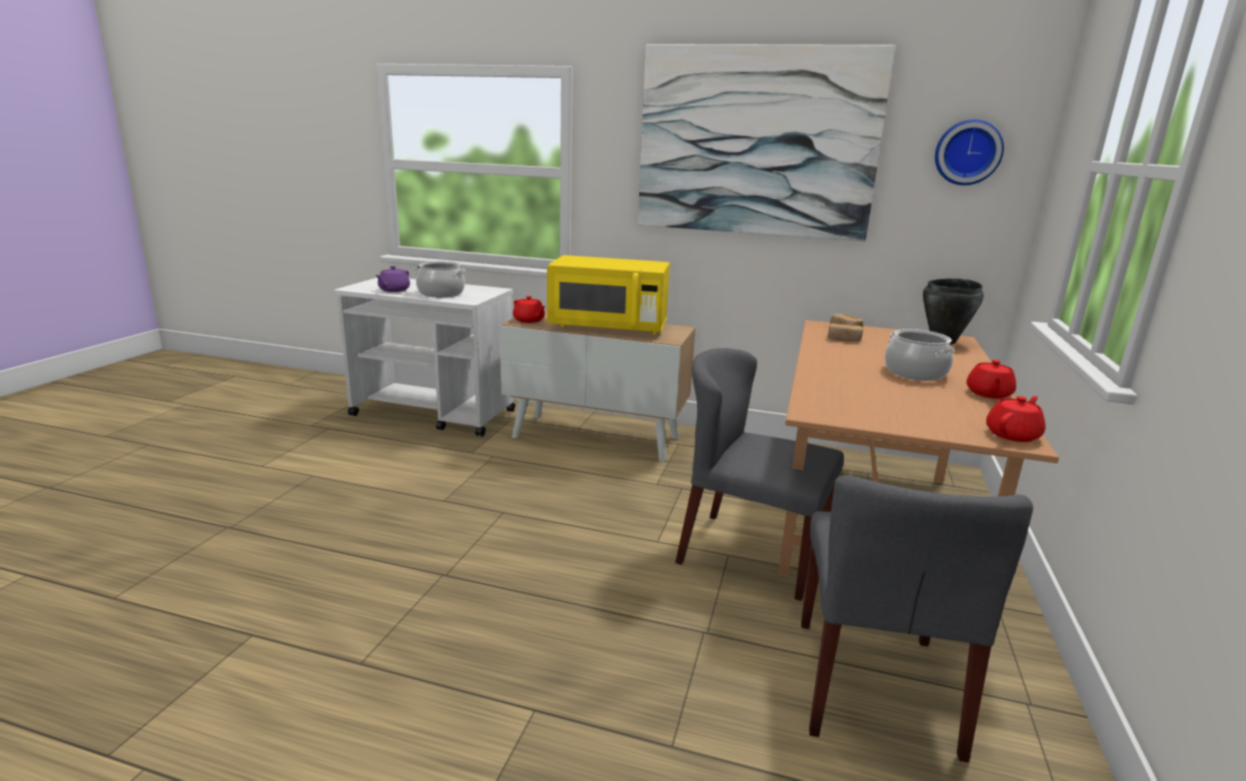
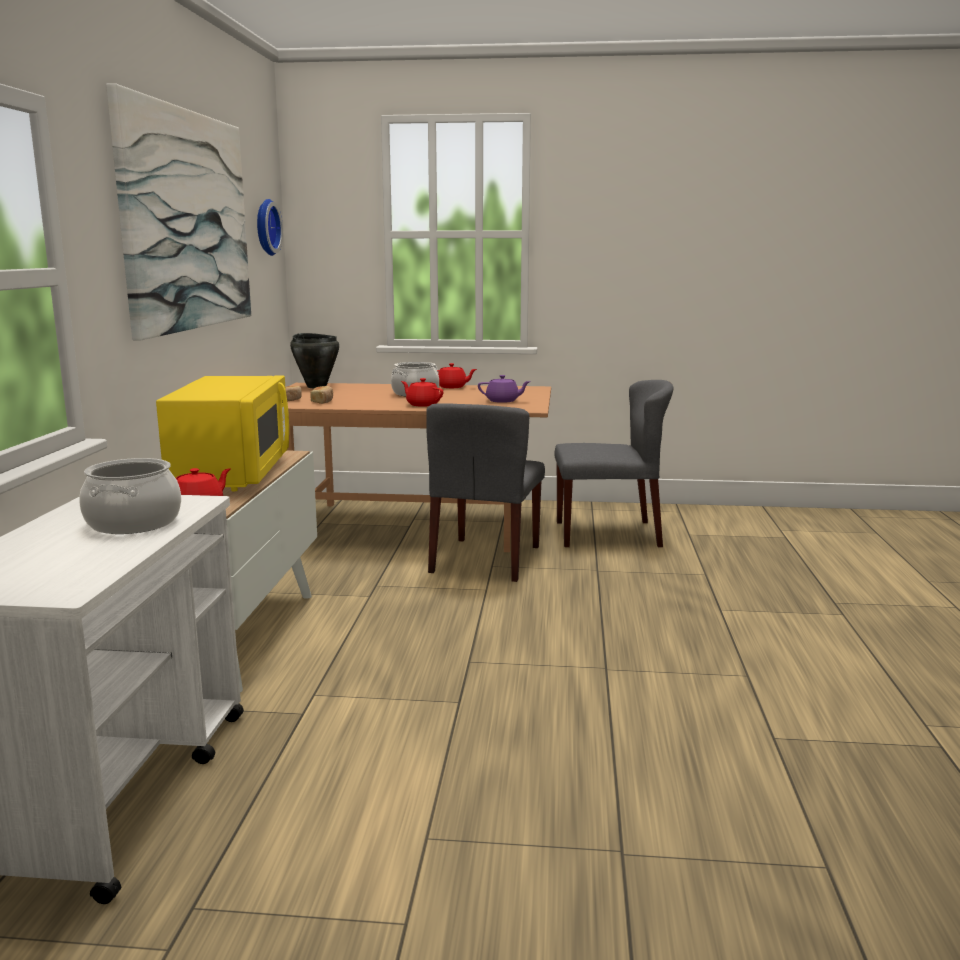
camera: 100 degrees left, 5 degrees down
(393, 290) = (97, 557): purple teapot -> purple teapot (503, 401)
(1013, 435) = (526, 388): red teapot -> red teapot (422, 404)

